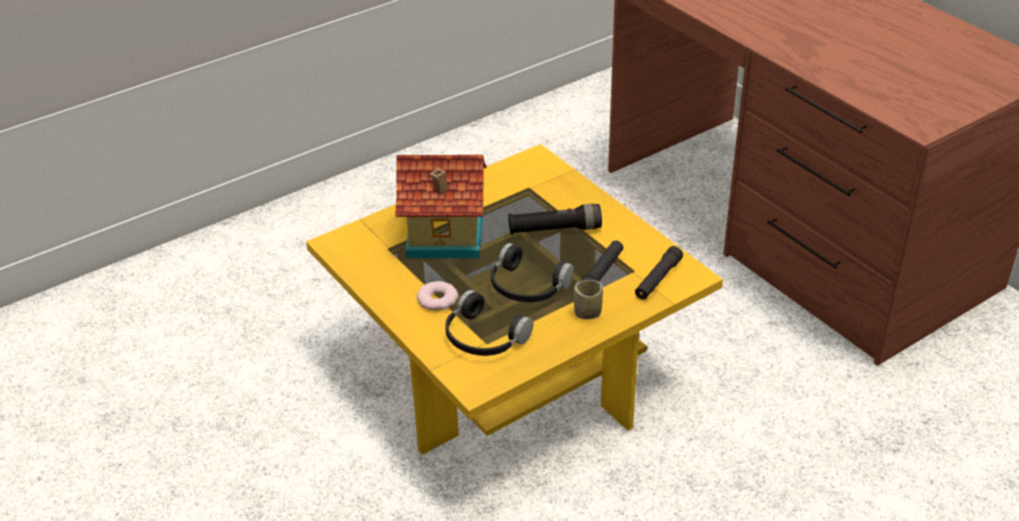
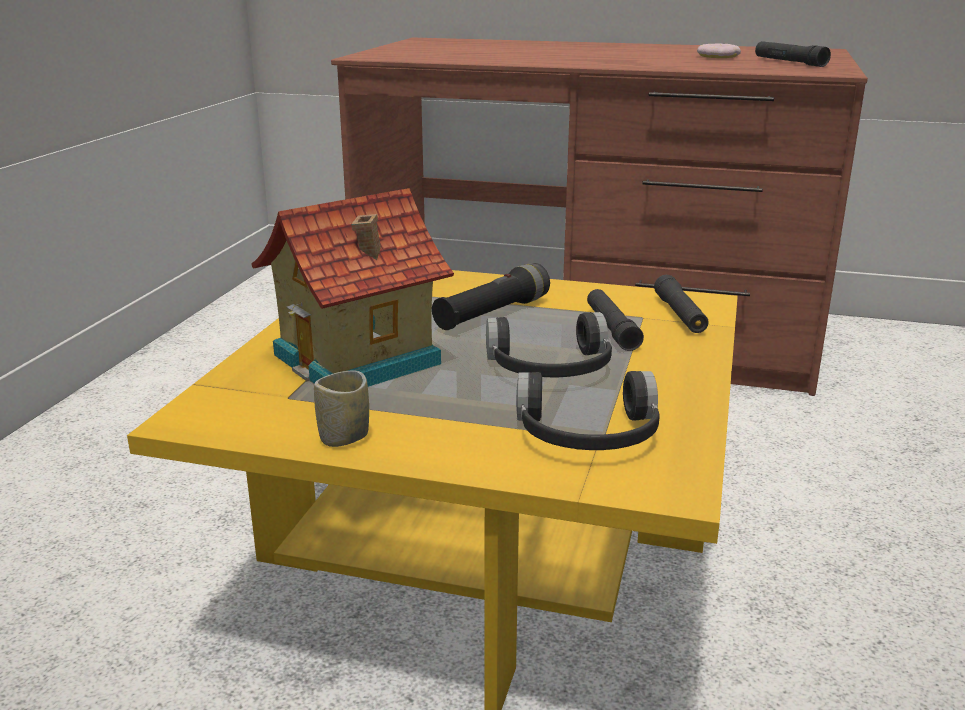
camera: 40 degrees left, 15 degrees down
(438, 300) = (453, 421): donut -> donut (718, 56)
(587, 313) = (665, 364): cup -> cup (344, 437)
(932, 91) = (789, 62): none -> black flashlight

